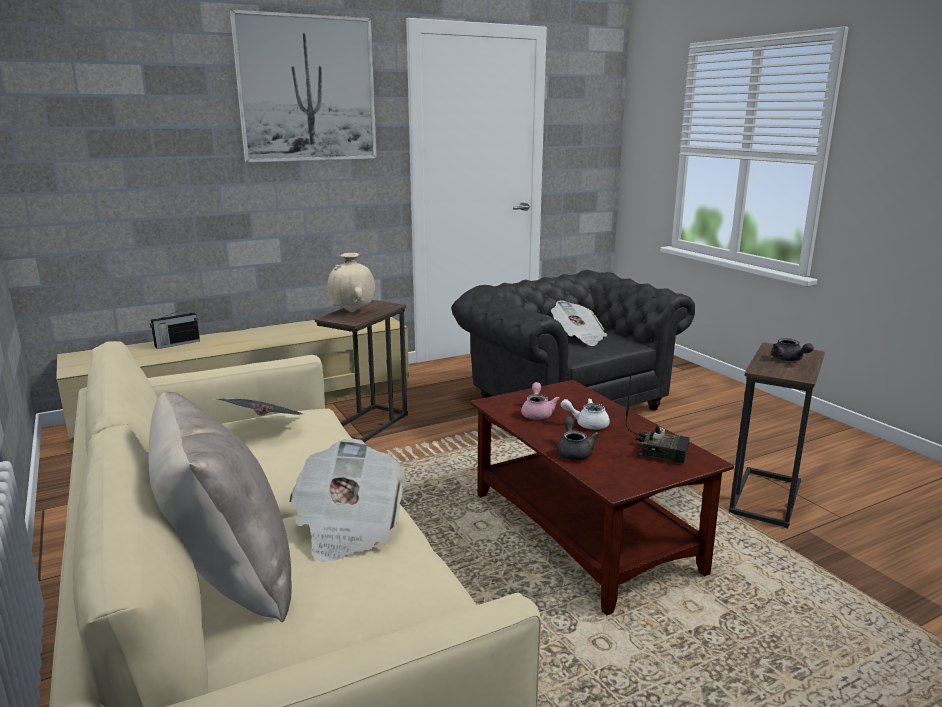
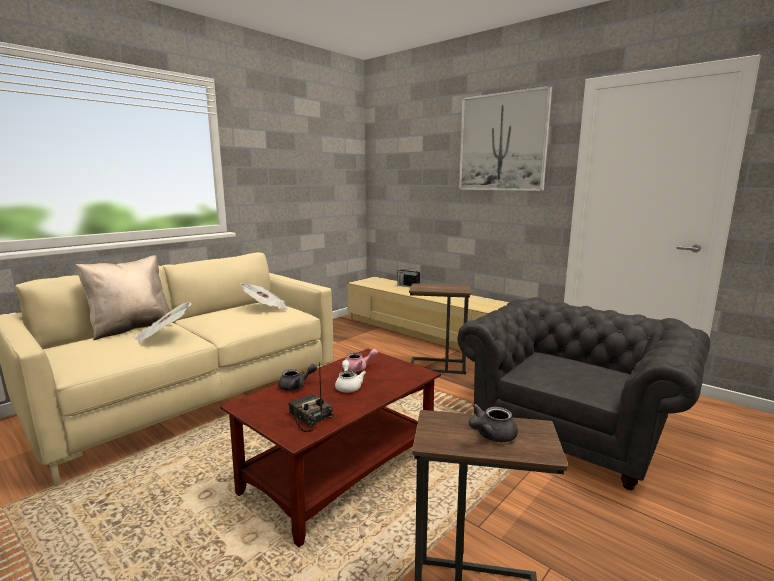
camera: 70 degrees right, 5 degrees down
(352, 311) = (436, 286): beige vase -> none
(578, 338) = (577, 370): newspaper -> none
(661, 451) = (309, 417): radio -> radio turned 135 degrees clockwise

